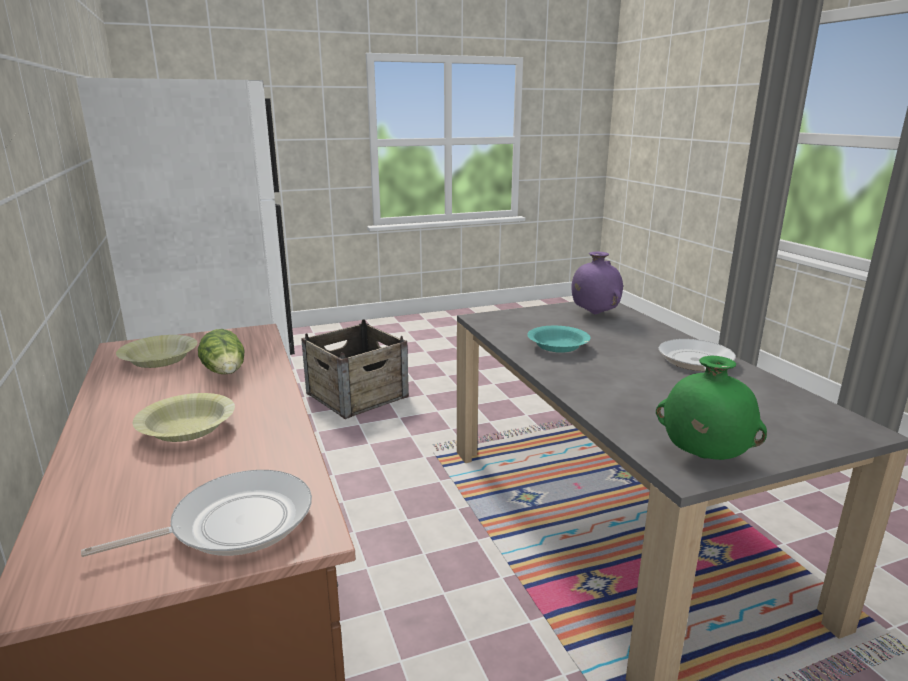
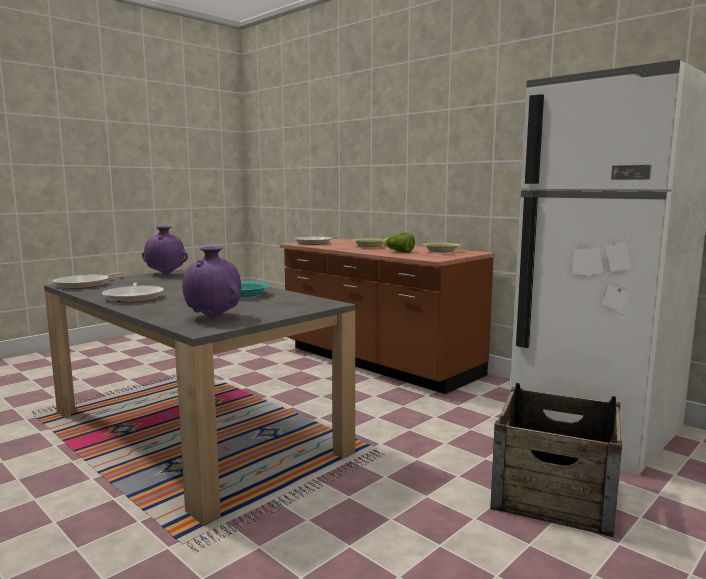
camera: 155 degrees right, 10 degrees down
(702, 457) = (166, 274): green vase -> purple vase
(825, 424) = (85, 284): none -> frying pan

